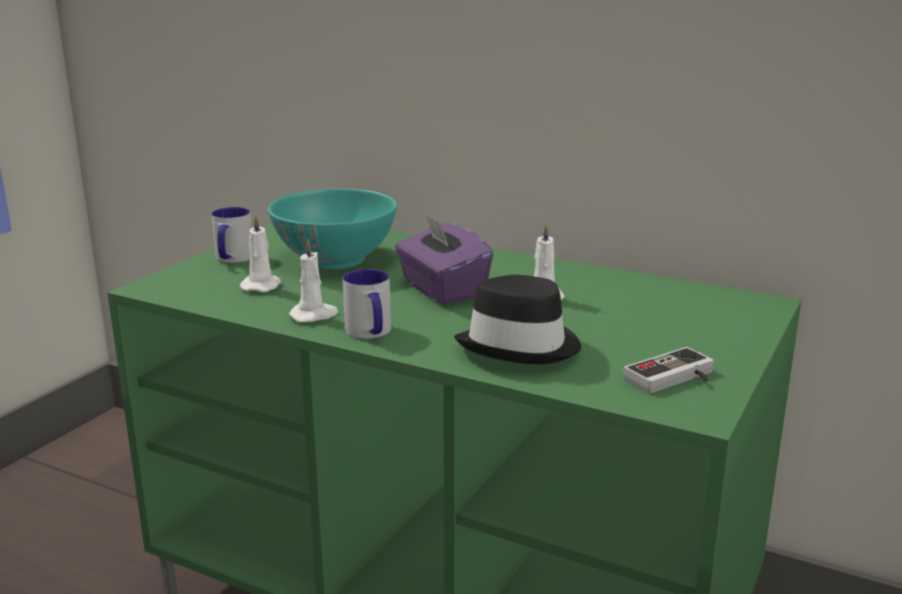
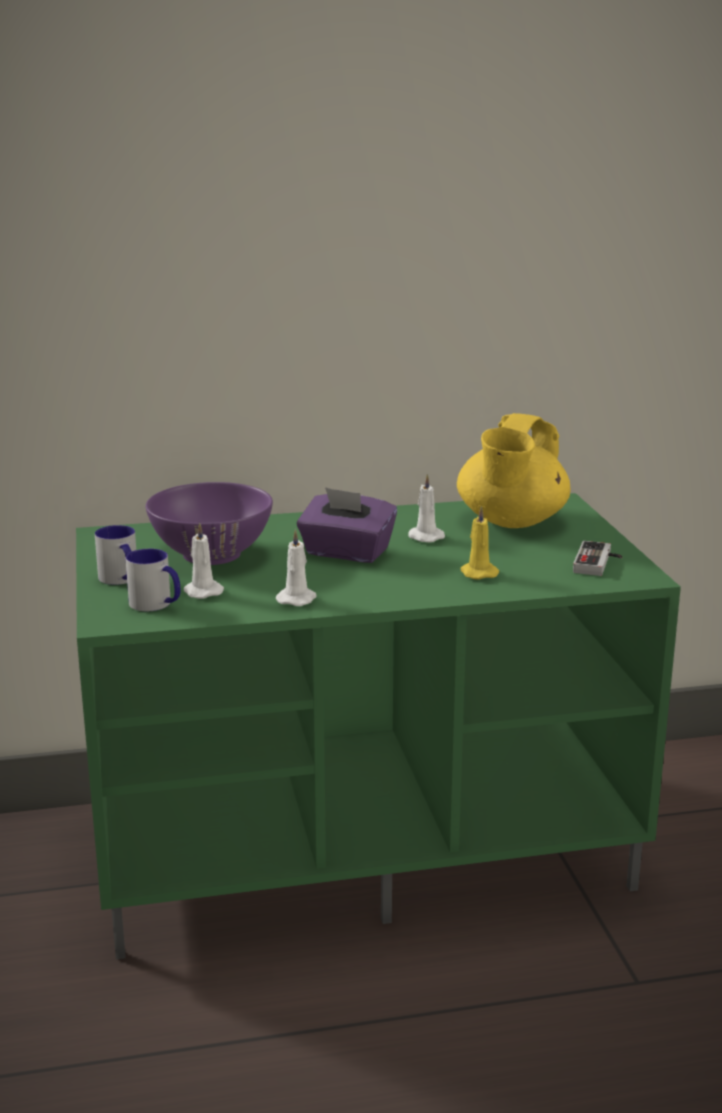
camera: 40 degrees left, 0 degrees up
(336, 259) = (211, 554): turquoise bowl -> purple bowl
(370, 333) = (365, 597): mug -> mug (156, 605)
(521, 345) = (478, 573): black hat -> yellow candle
(662, 307) = (511, 522): none -> yellow teapot

